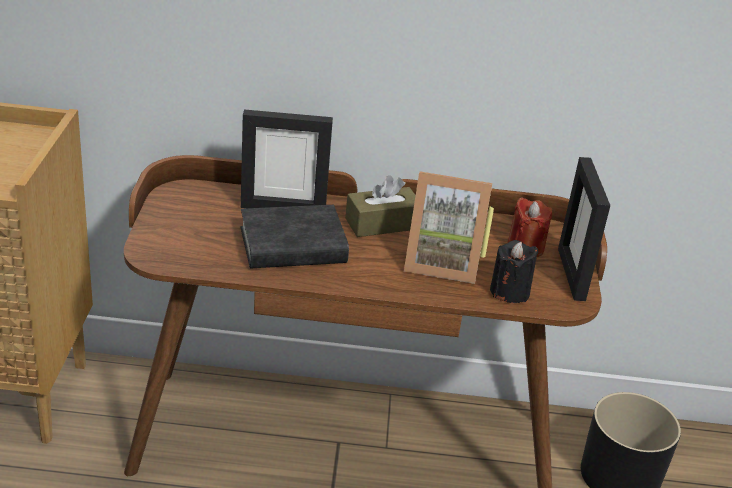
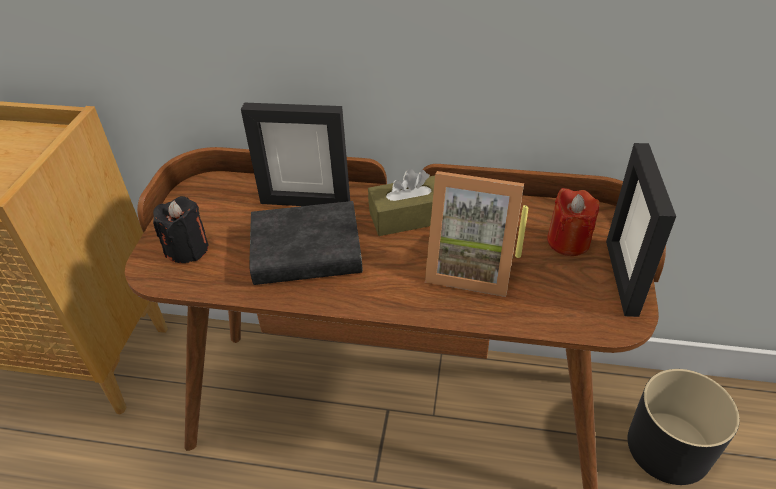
camera: 10 degrees right, 10 degrees up
(509, 292) = (547, 306): black candle -> black candle (187, 249)

